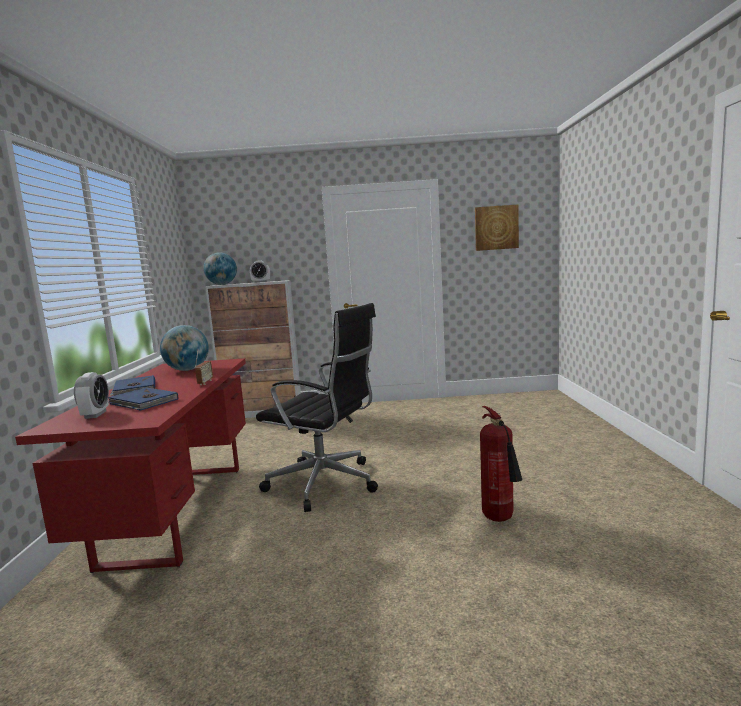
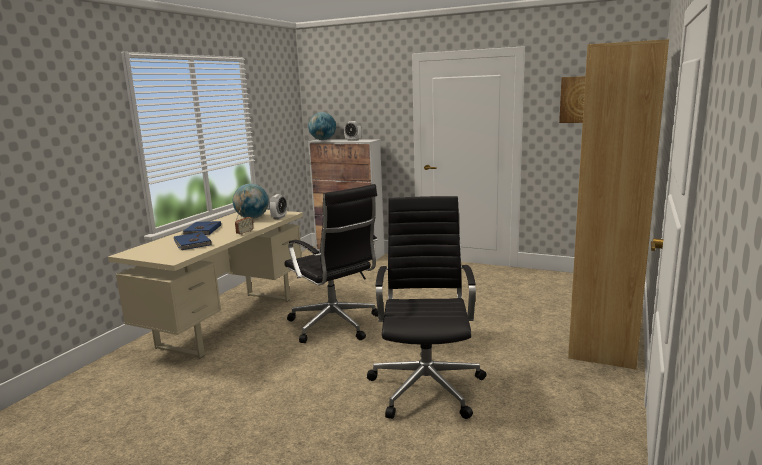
camera: 25 degrees right, 5 degrees up
(95, 414) = (158, 248): alarm clock -> alarm clock (279, 217)
(177, 511) = (228, 321): red desk -> beige desk
(500, 519) = (427, 385): fire extinguisher -> black office chair
(589, 434) = (604, 334): none -> brown bookcase

